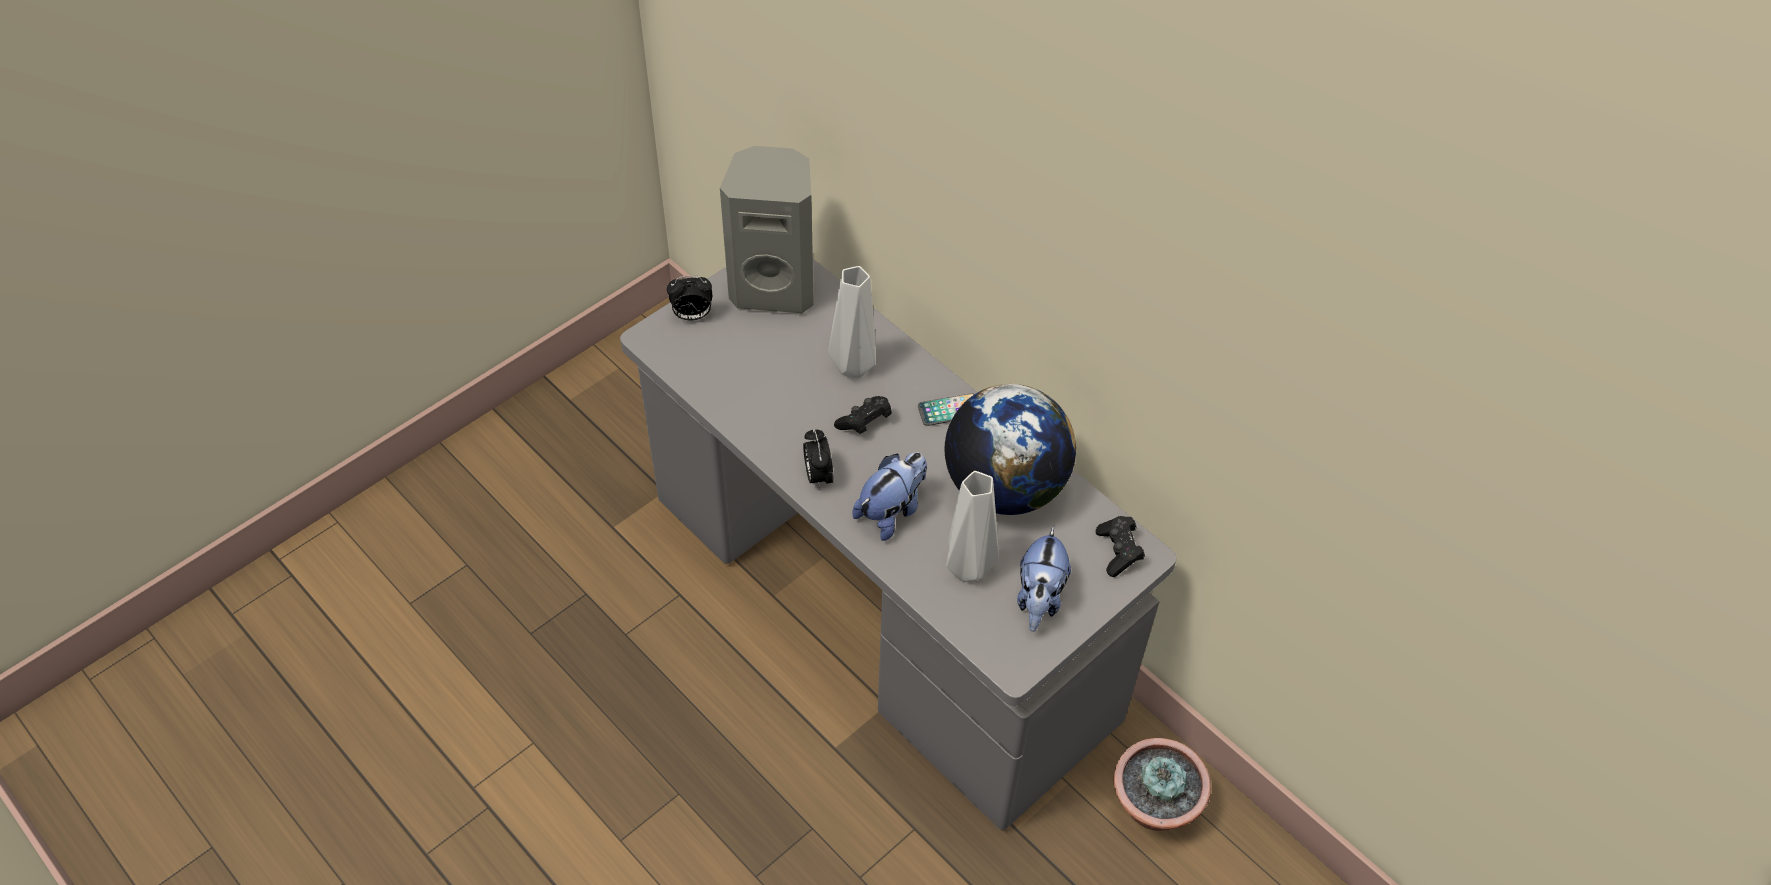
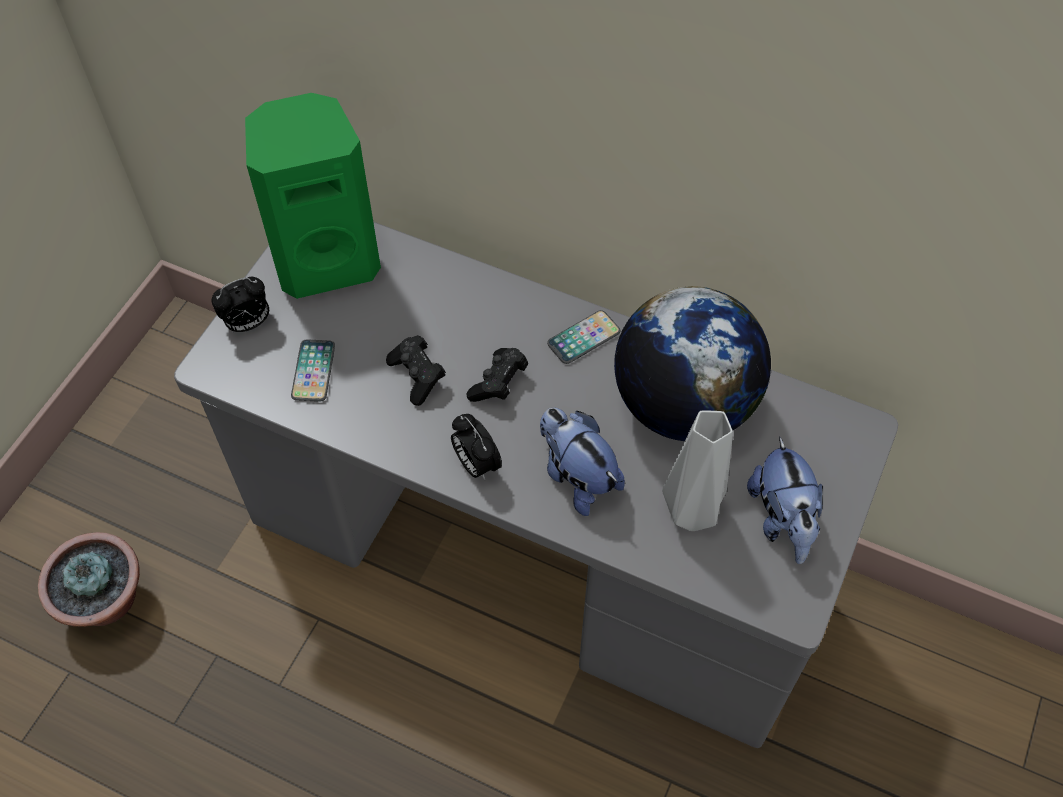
camera: 20 degrees left, 5 degrees up
(726, 367) = (313, 371): none -> phone
(774, 287) = (327, 260): grey speaker -> green speaker
(853, 368) = (456, 325): grey vase -> none
(892, 511) = (577, 476): plush toy -> plush toy turned 60 degrees counterclockwise
(1118, 552) = (836, 435): black game controller -> black game controller (417, 376)
(1153, 807) = (887, 663): potted plant -> potted plant (106, 602)

